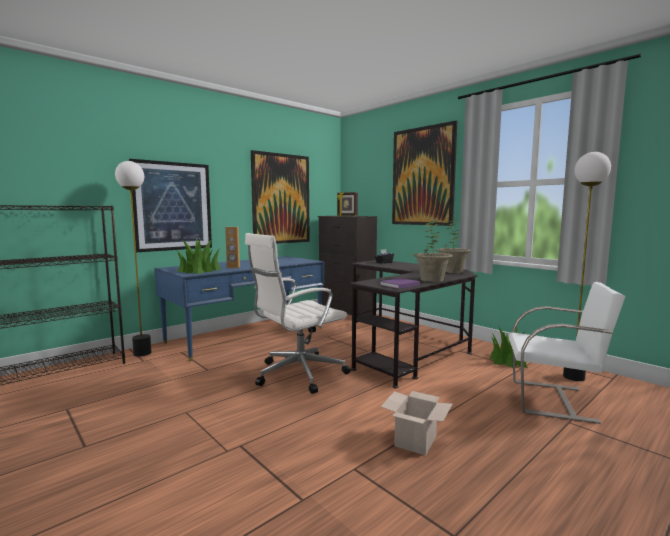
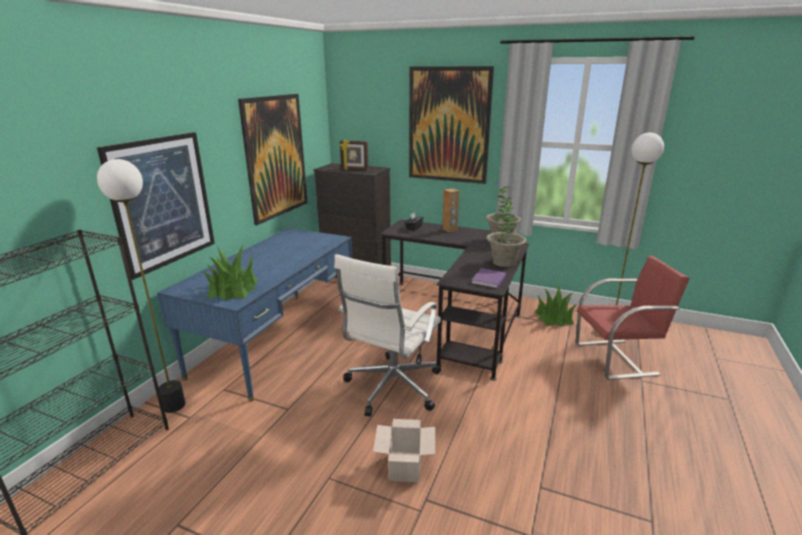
camera: 25 degrees left, 15 degrees up
(233, 267) = (266, 272): brown speaker -> brown speaker (449, 230)
(415, 440) = (558, 438): cardboard box -> cardboard box (404, 466)
(554, 400) = (617, 359): white chair -> red chair

